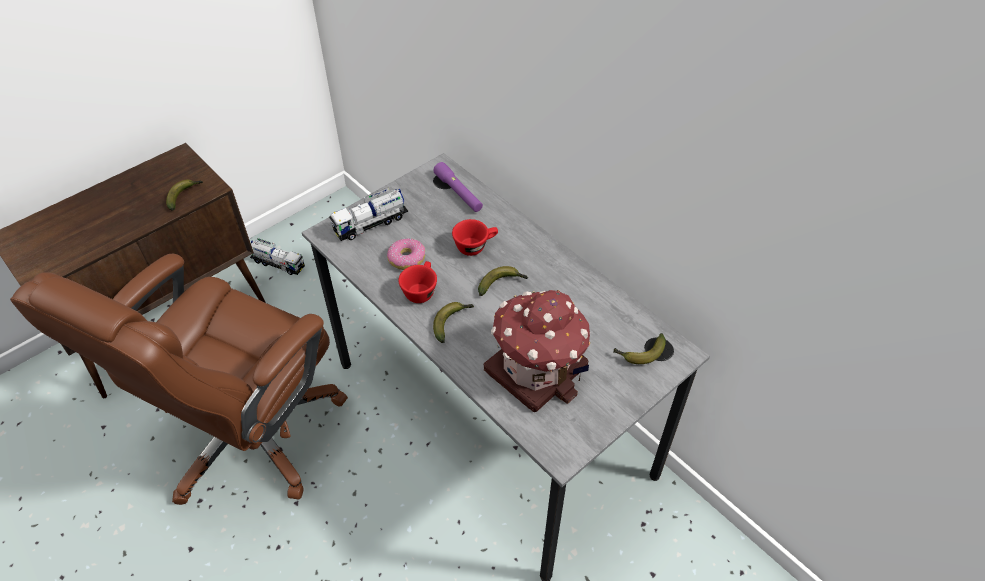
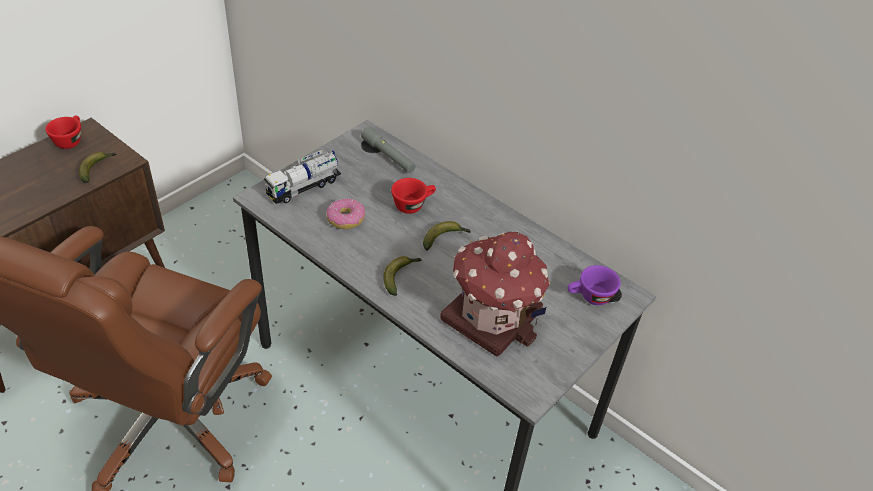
camera: 10 degrees left, 5 degrees down
(278, 264) = (182, 247): toy truck -> none
(420, 290) = (364, 247): red cup -> red cup (70, 140)
(458, 192) = (388, 156): purple flashlight -> grey flashlight
(639, 353) = (589, 297): banana -> purple cup

